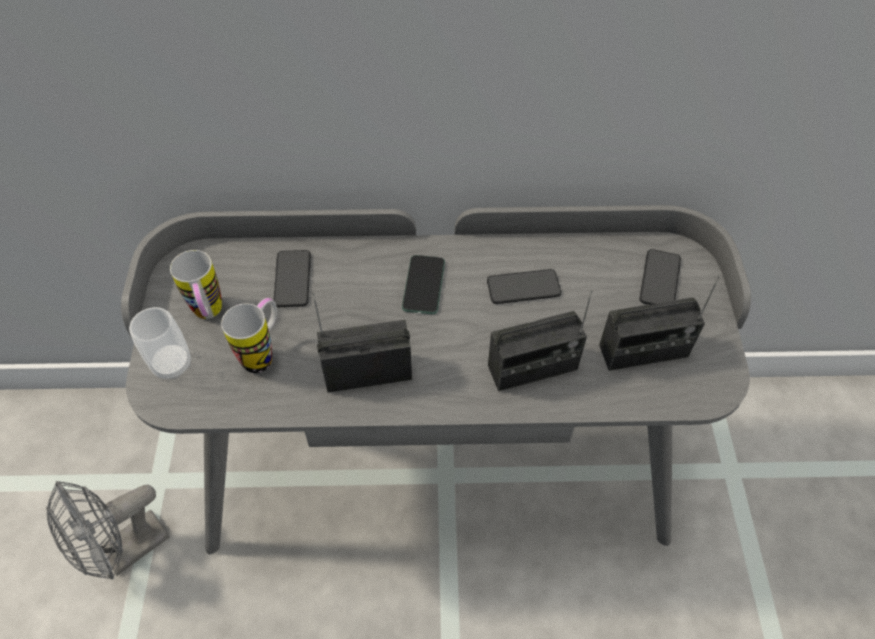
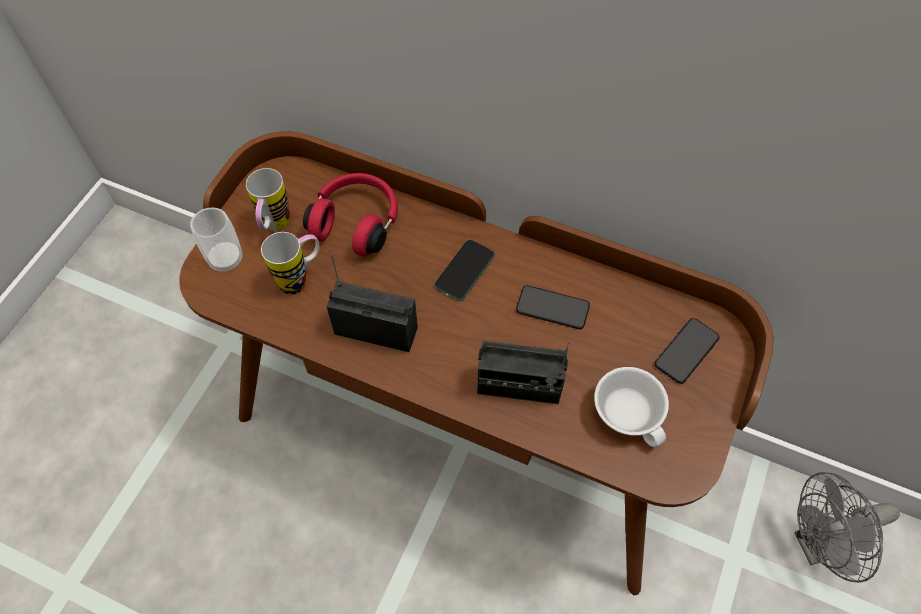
camera: 25 degrees right, 5 degrees up
(126, 551) = (179, 390): grey fan -> grey fan (818, 545)
(292, 279) = (357, 222): phone -> red headphones
(437, 465) = (461, 429): grey desk -> brown desk
(643, 351) = (629, 413): radio -> white cup

